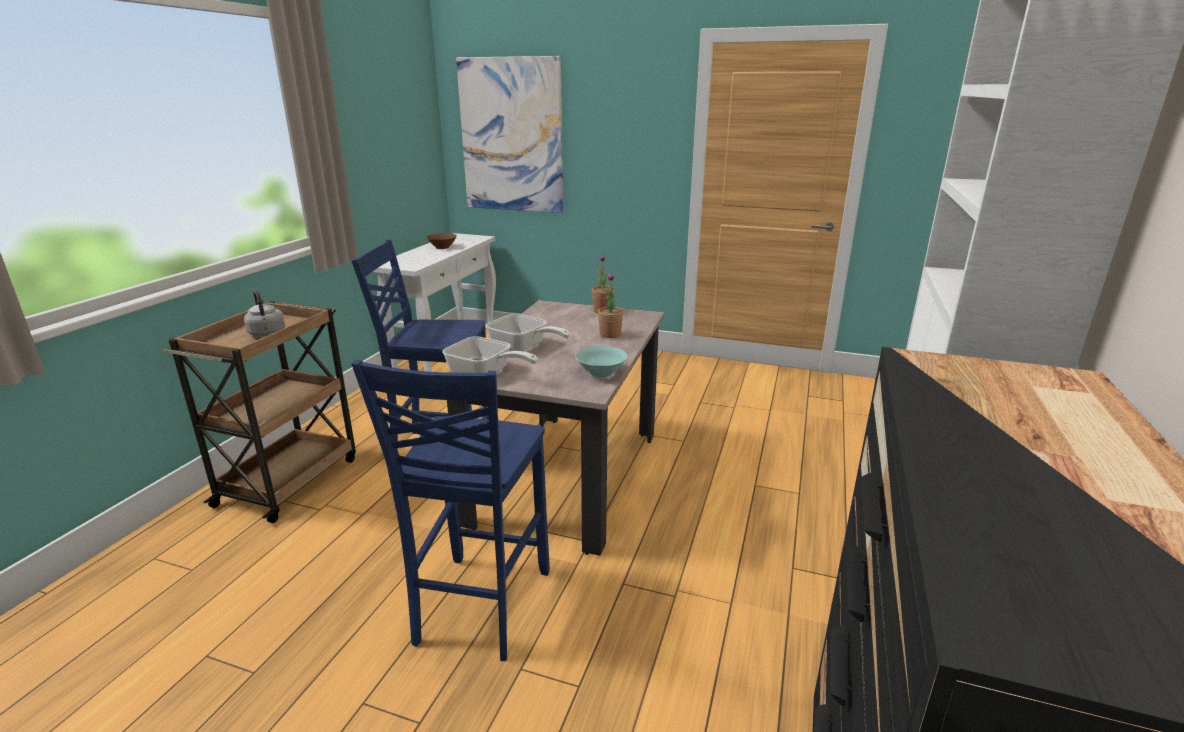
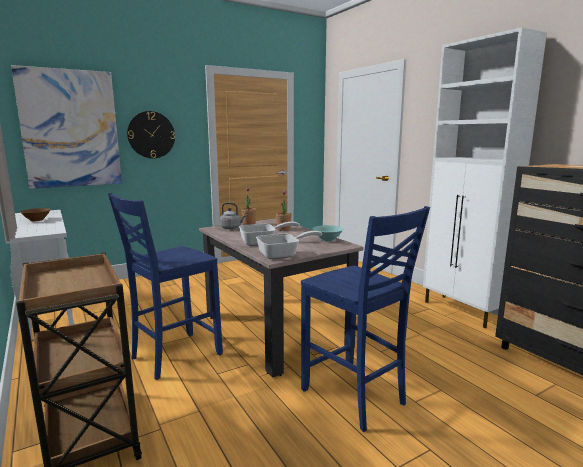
camera: 50 degrees left, 10 degrees down
(267, 334) = (82, 280): grey kettle -> grey kettle (231, 228)
(606, 146) = (151, 135): none -> wall clock

